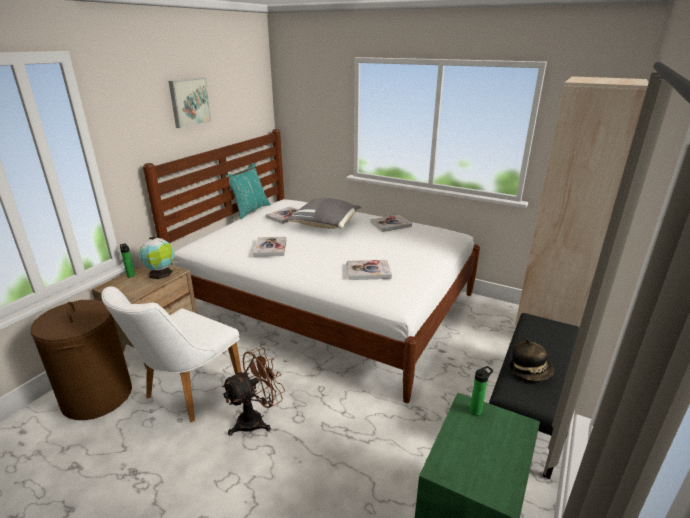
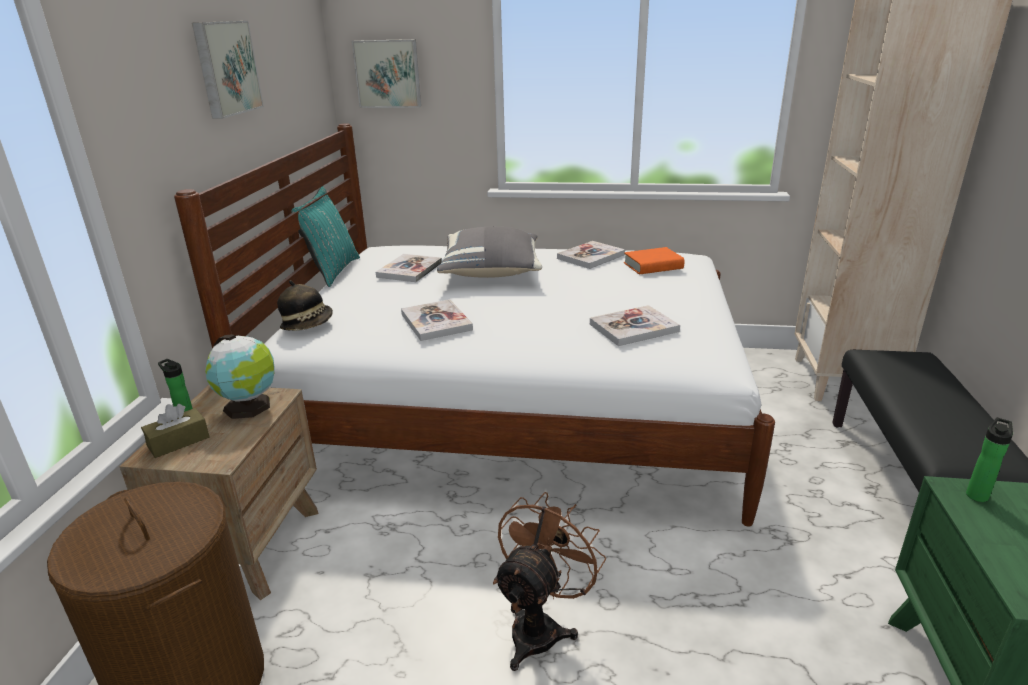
camera: 20 degrees left, 0 degrees up
(121, 283) = (178, 441): none -> brown tissue box
(186, 394) = (378, 622): white chair -> none
(300, 103) = (388, 73): none -> picture
(421, 236) = (653, 266): none -> orange book
(530, 371) = (944, 425): hat -> hat (308, 325)

